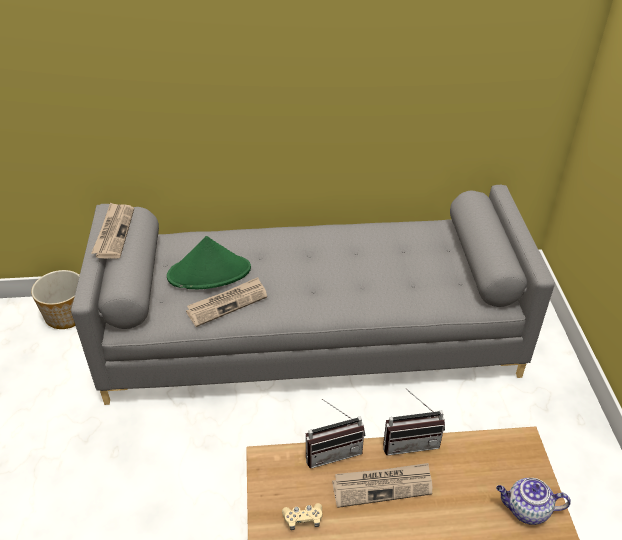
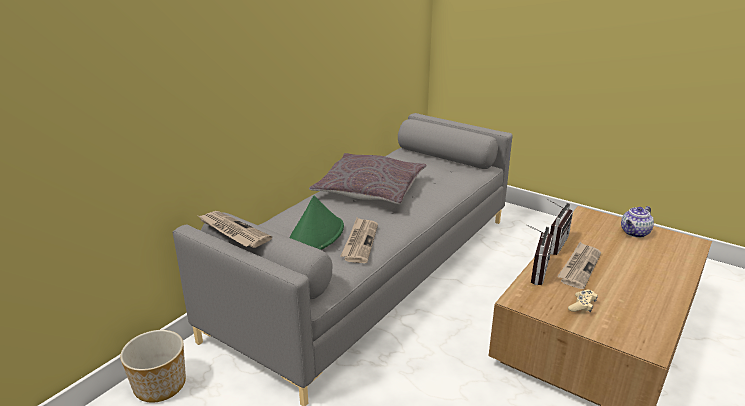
camera: 50 degrees left, 15 degrees down
(335, 253) = (370, 189): none -> grey pillow

